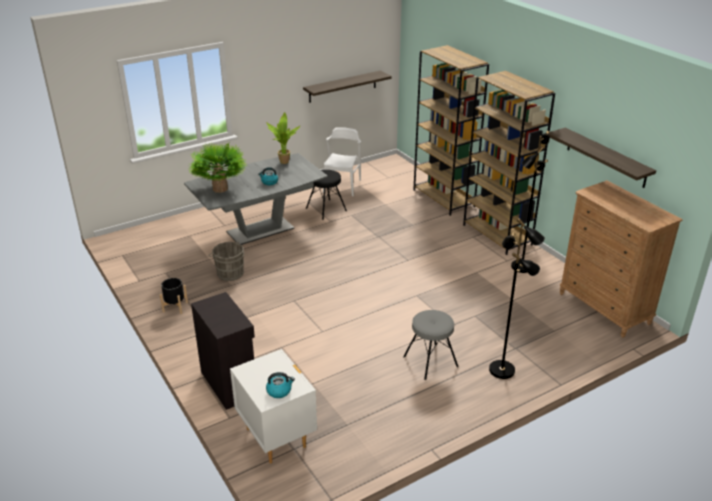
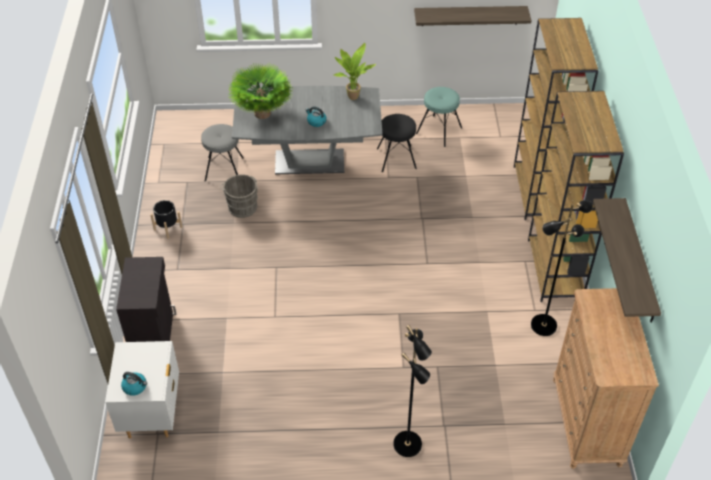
camera: 30 degrees right, 15 degrees up
(342, 186) = (439, 131): white chair -> turquoise stool
(430, 361) = (347, 400): grey stool -> grey stool (224, 169)

